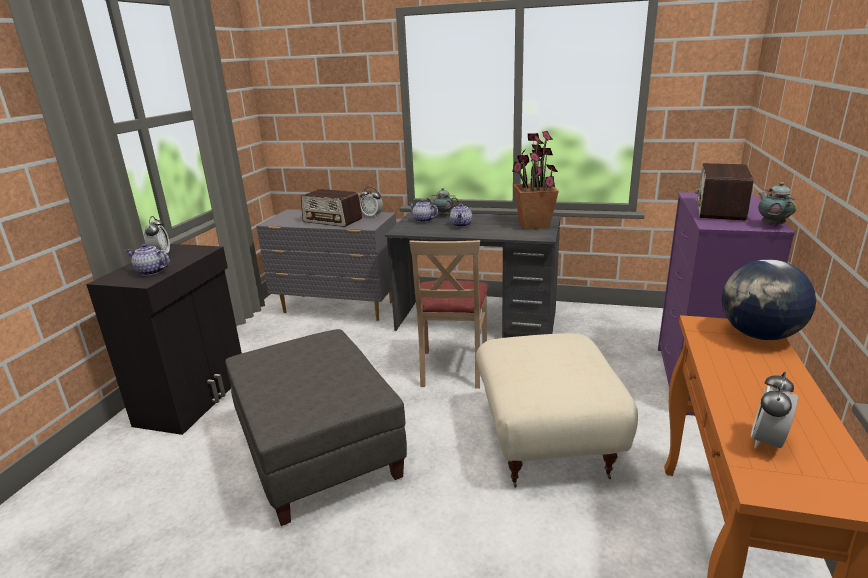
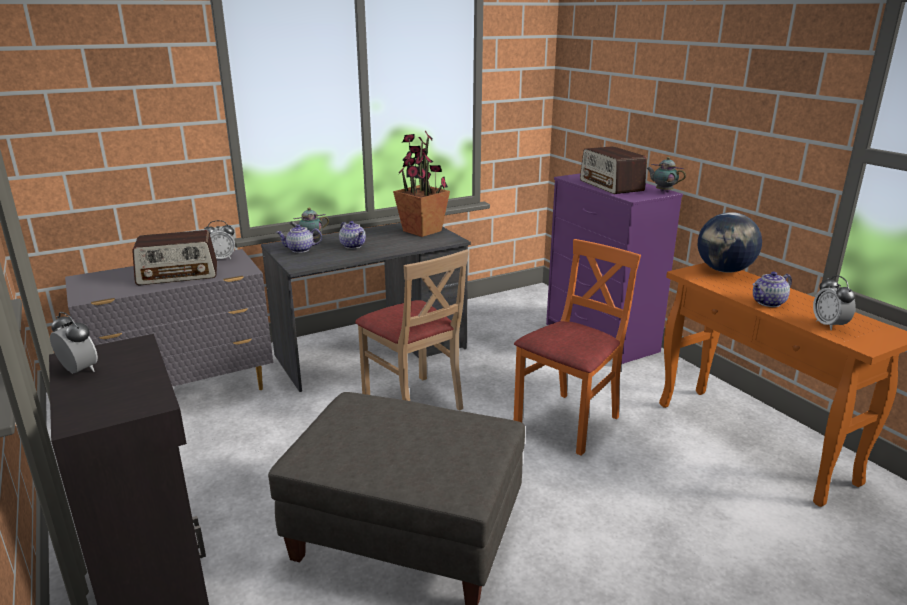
camera: 45 degrees left, 0 degrees up
(150, 272) = (127, 392): teapot -> teapot (769, 303)
(548, 439) = (569, 422): beige ottoman -> orange chair

